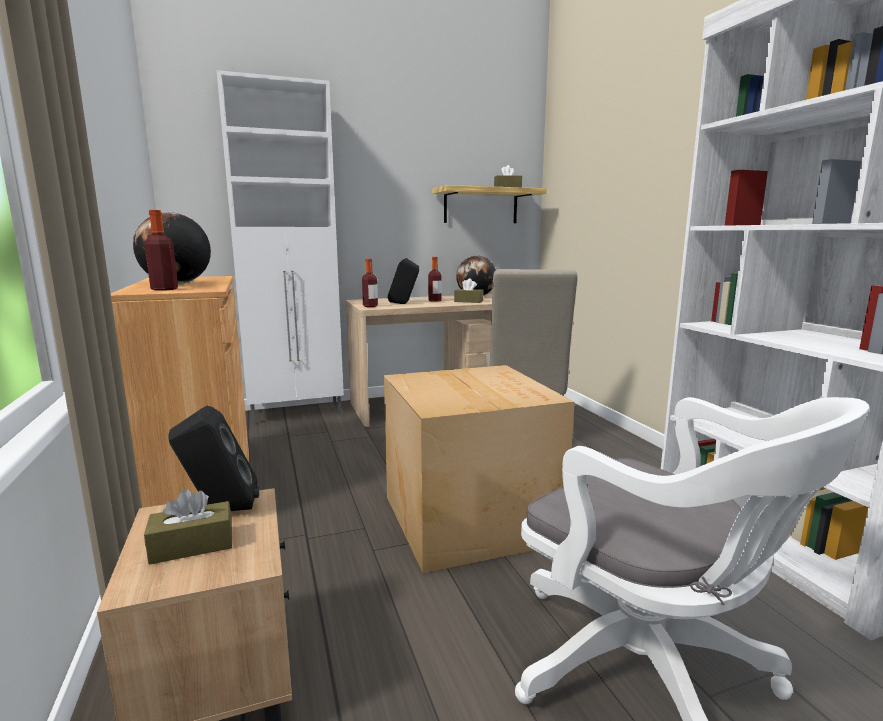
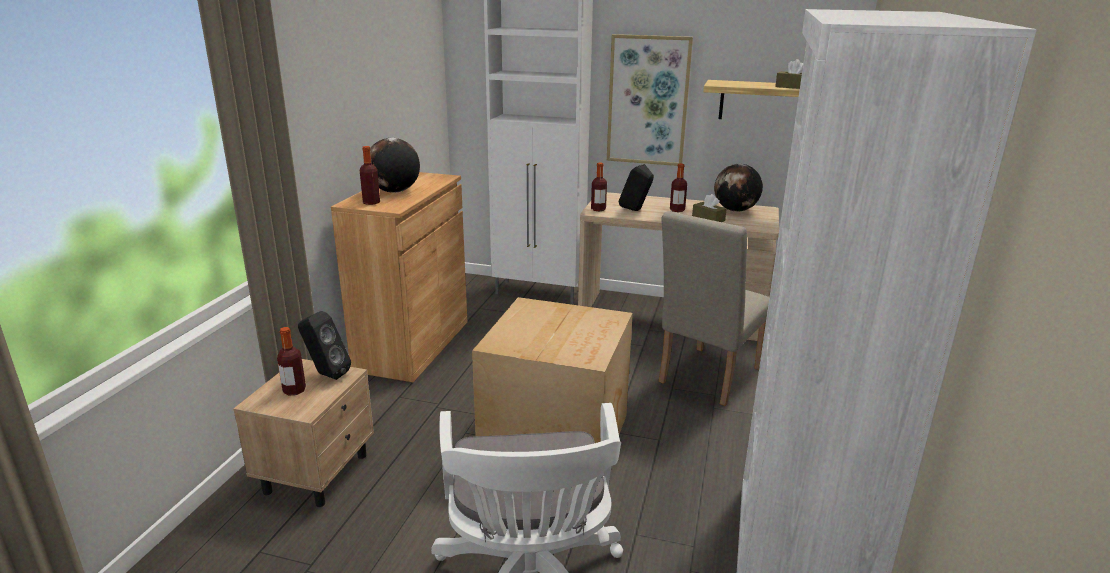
camera: 35 degrees right, 10 degrees up
(192, 545) = (294, 390): brown tissue box -> bottle
(382, 209) = (648, 101): none -> picture

